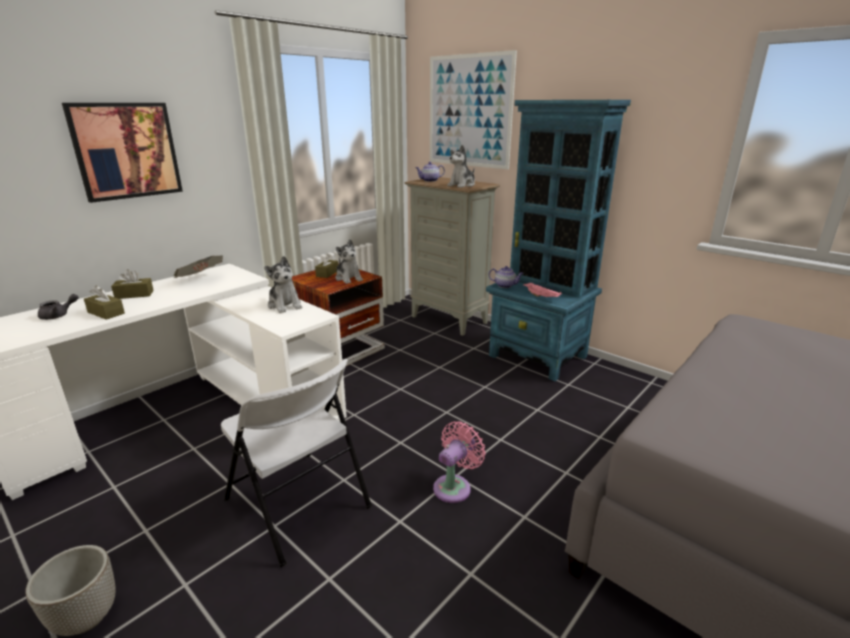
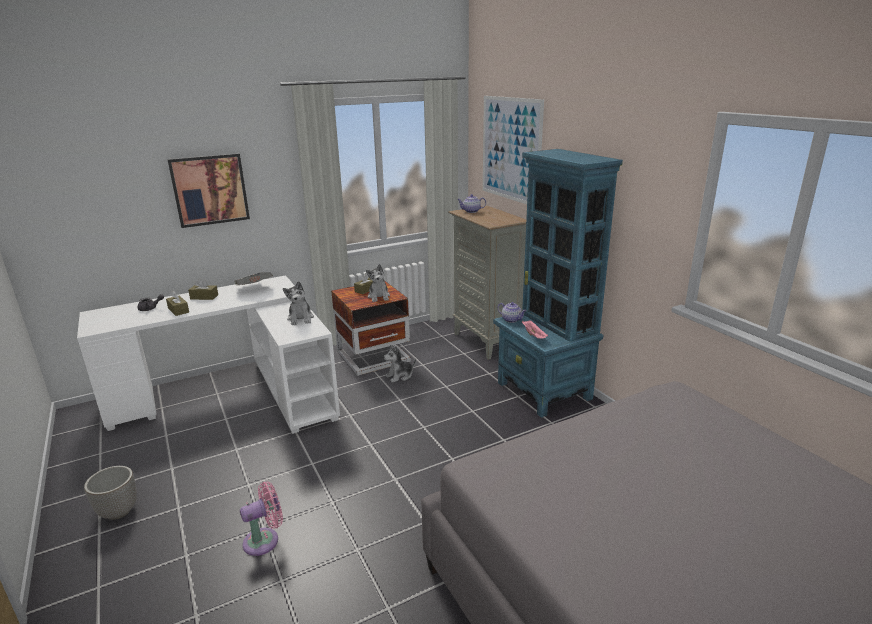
camera: 20 degrees right, 0 degrees up
(297, 503) = (271, 473): white chair -> none
(454, 486) = (389, 487): pink fan -> pink fan (265, 540)
(462, 185) = (492, 220): plush toy -> plush toy (400, 376)

